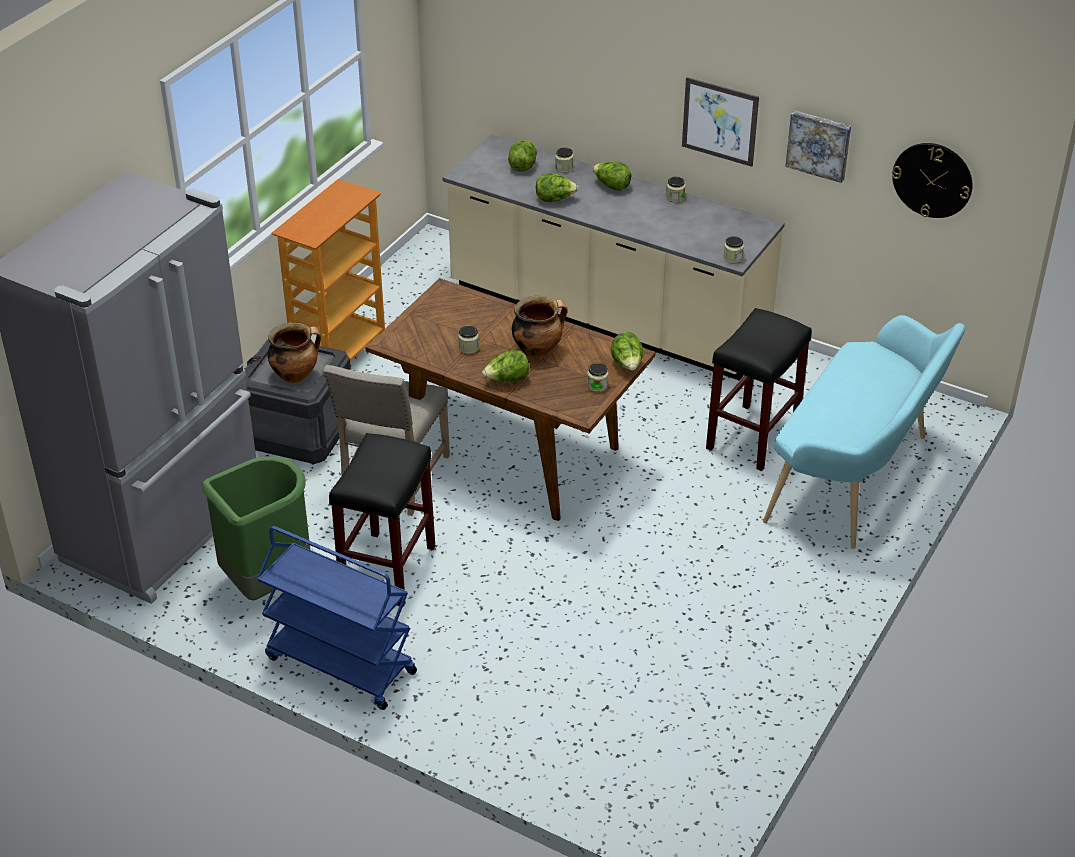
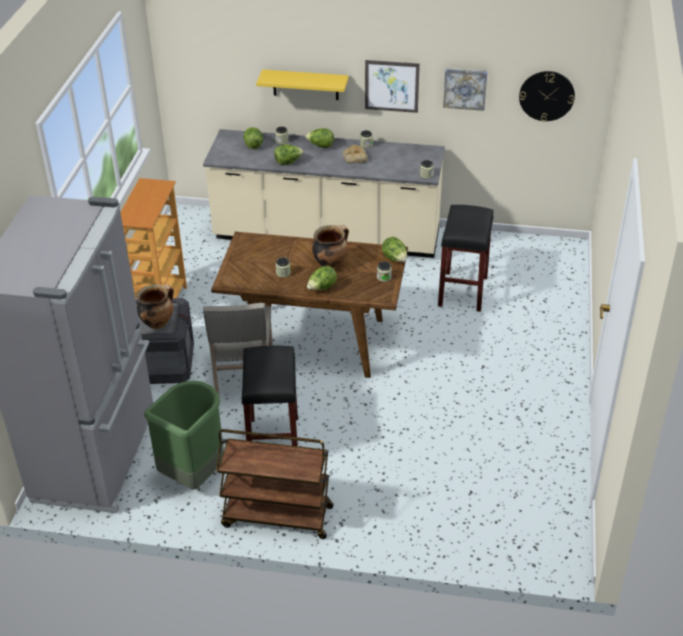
camera: 20 degrees left, 0 degrees up
(339, 665) = (276, 517): blue cart -> brown cart
(606, 96) = (305, 84): none -> yellow shelf
(648, 211) = (354, 157): none -> bread
(856, 480) = (541, 302): turquoise bench -> none

